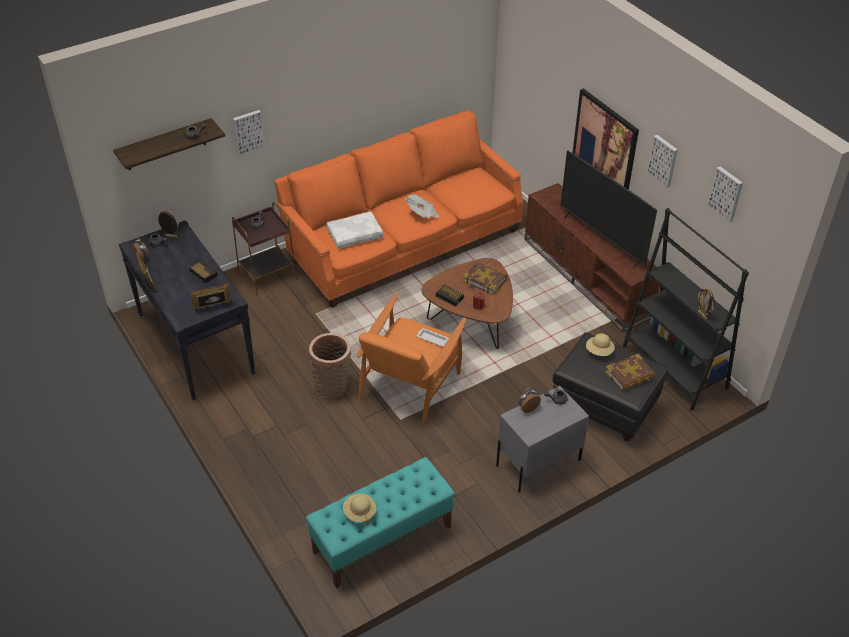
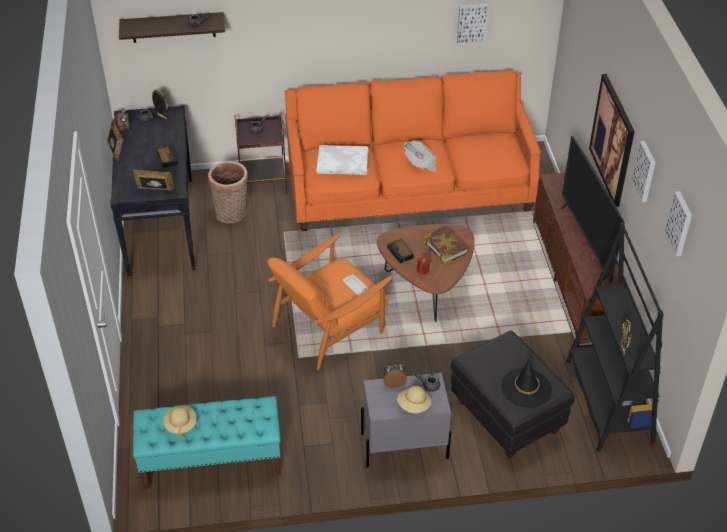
camera: 25 degrees right, 0 degrees up
(248, 132) = (262, 35): picture -> picture (471, 22)
(332, 387) = (256, 305): basket -> basket (232, 214)
(599, 351) = (511, 354): beige hat -> beige hat (414, 405)
(629, 375) = (526, 388): book -> black hat

